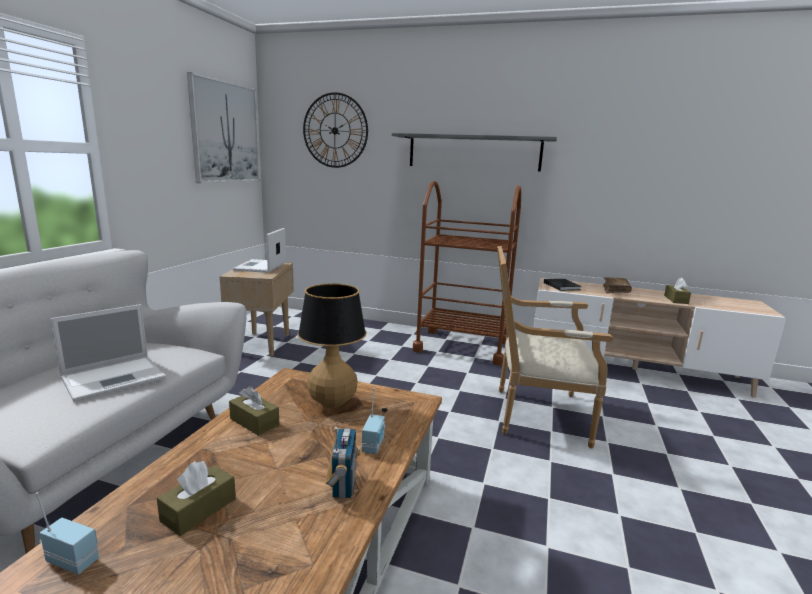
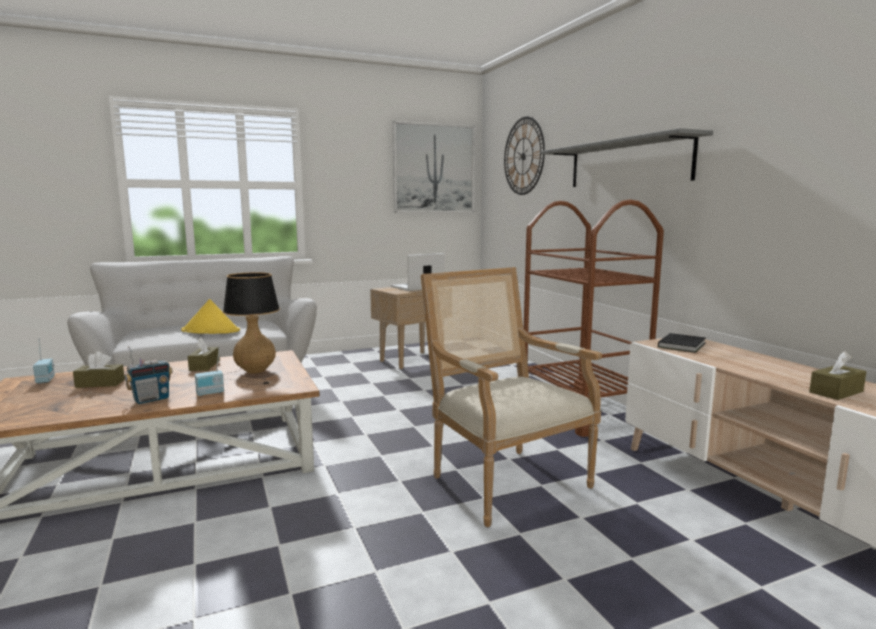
camera: 50 degrees right, 5 degrees down
(116, 377) = (211, 331): laptop -> yellow hat
(615, 290) = (760, 363): brown book -> none

